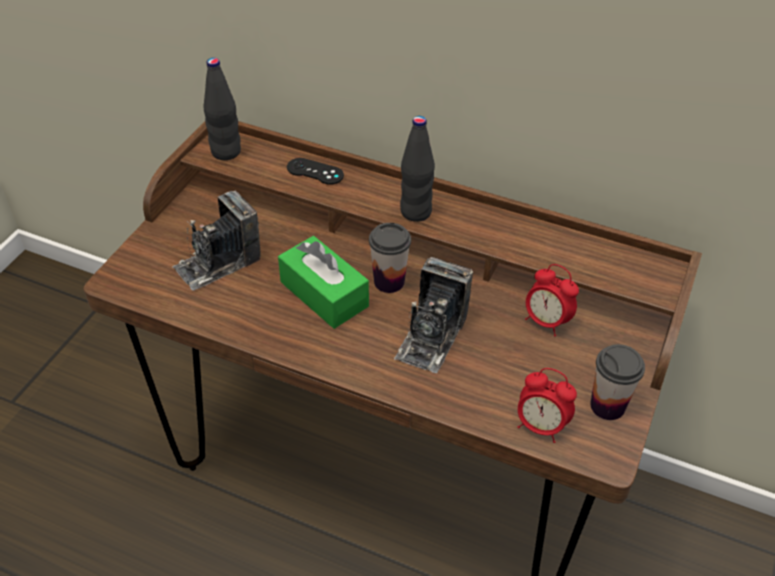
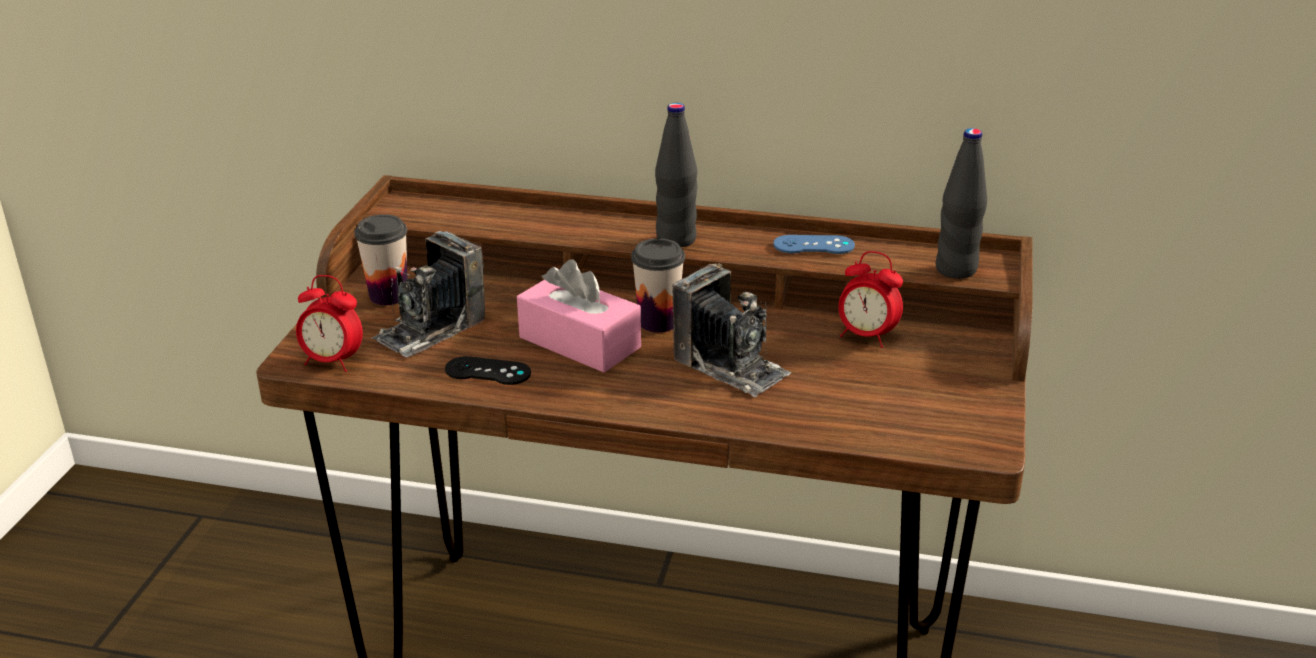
camera: 10 degrees left, 15 degrees down
(226, 152) = (414, 210): black bottle -> black bottle (956, 270)
(315, 171) = (535, 217): black game controller -> black game controller (488, 371)
(324, 294) = (579, 342): green tissue box -> pink tissue box
(431, 337) = (730, 366): camera -> camera turned 60 degrees counterclockwise
(522, 234) = (813, 245): none -> blue game controller
(540, 426) = (895, 430): alarm clock -> alarm clock (332, 362)
(607, 406) = (968, 402): cup -> cup (388, 295)

